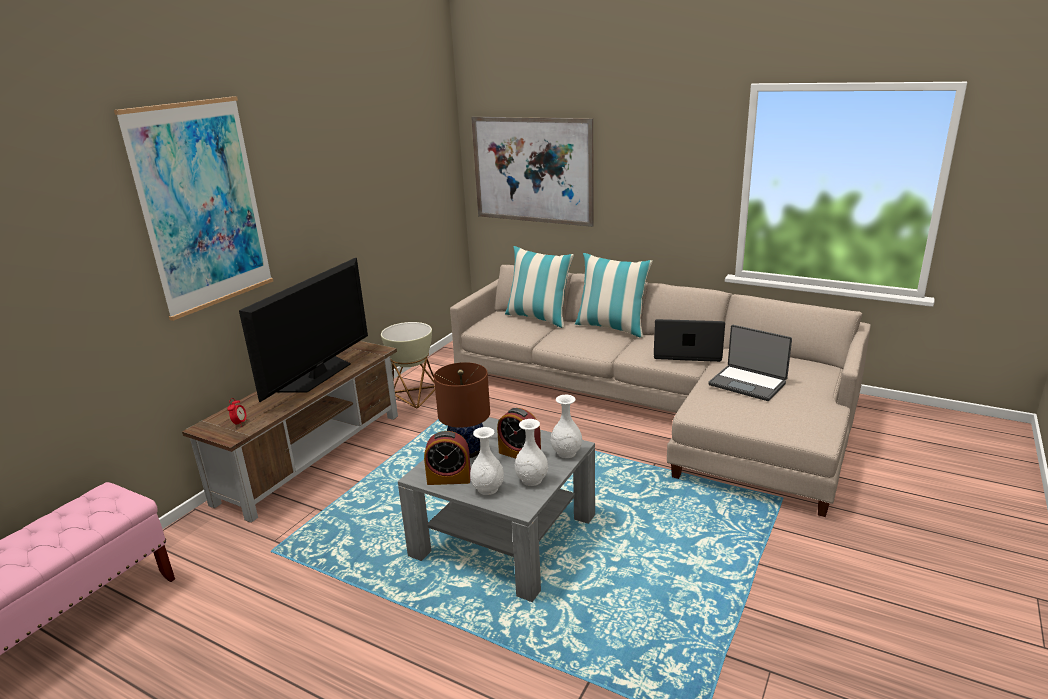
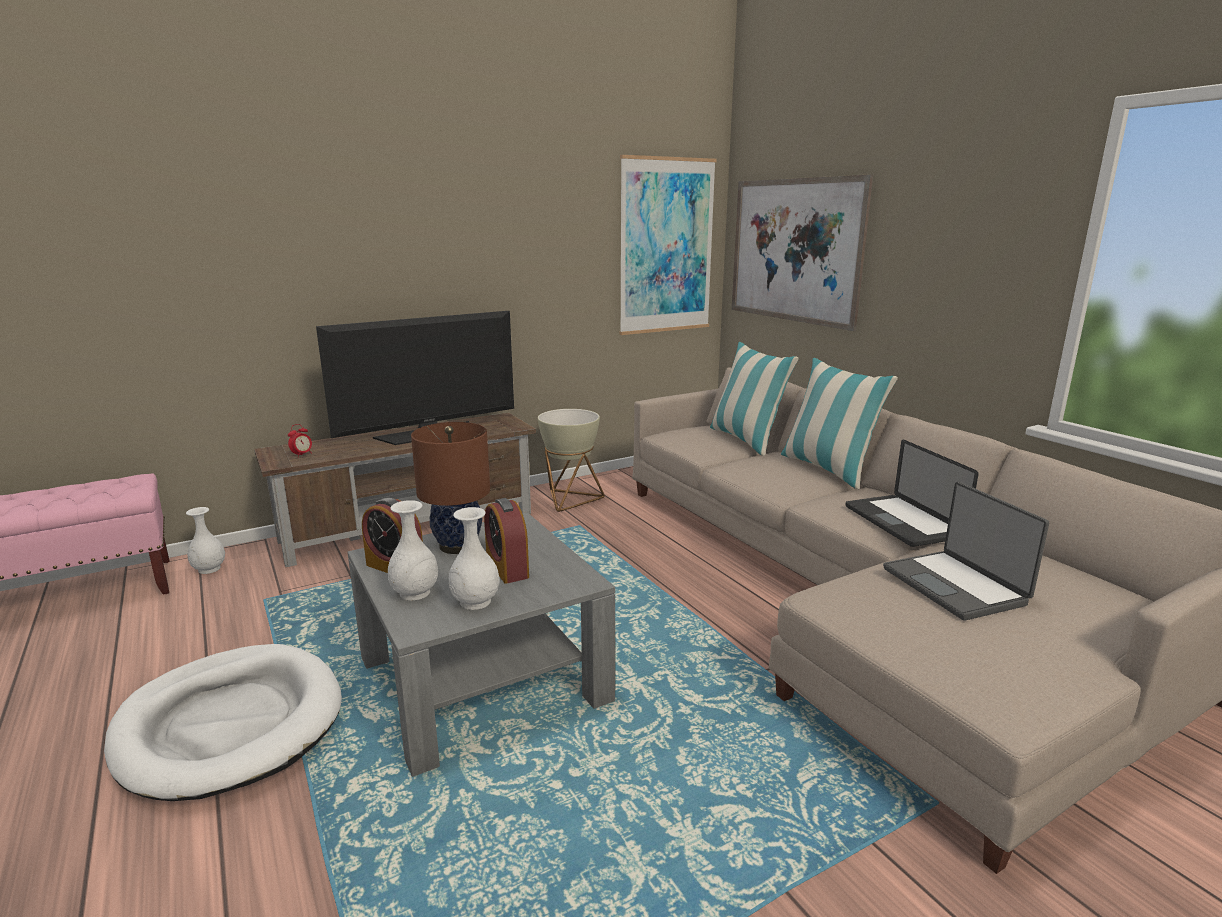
camera: 30 degrees right, 5 degrees down
(202, 206) = (322, 213): picture -> picture (666, 246)
(374, 632) = (230, 724): none -> white dog bed
(566, 453) = (561, 586): white vase -> white vase (209, 569)
(687, 353) = (902, 522): laptop -> laptop turned 150 degrees counterclockwise

